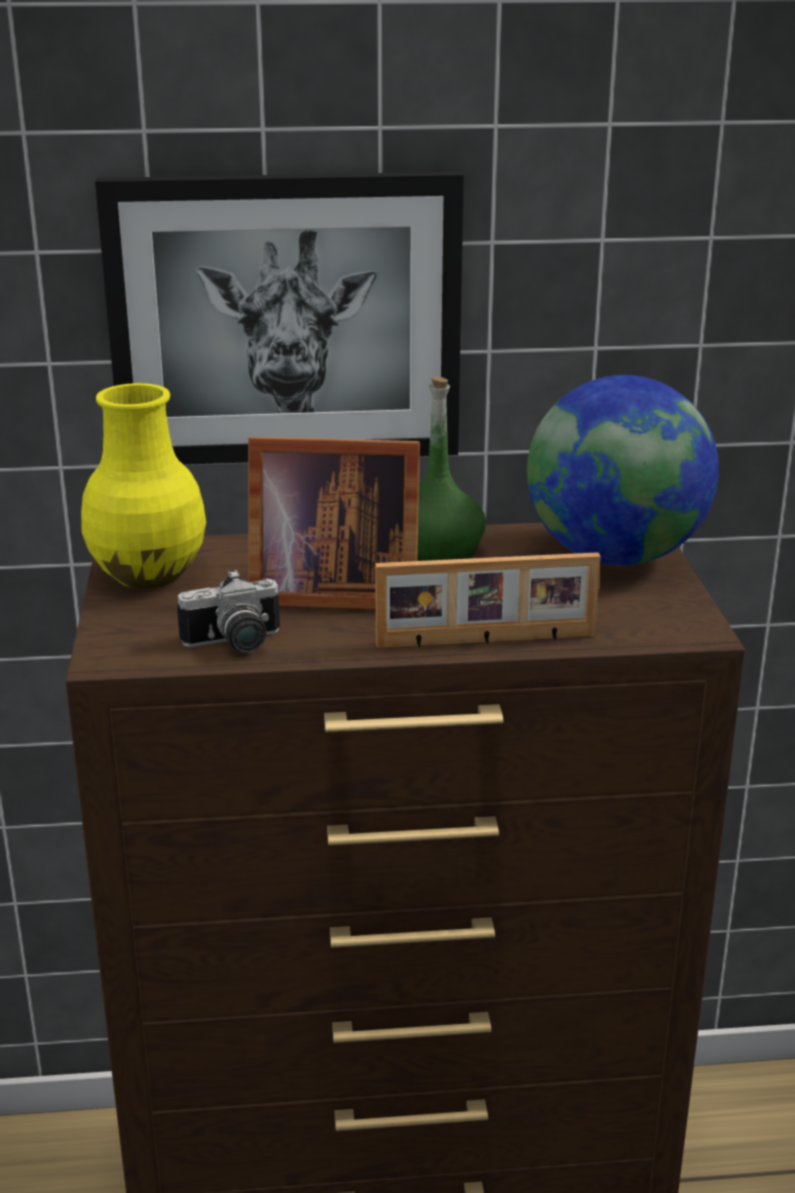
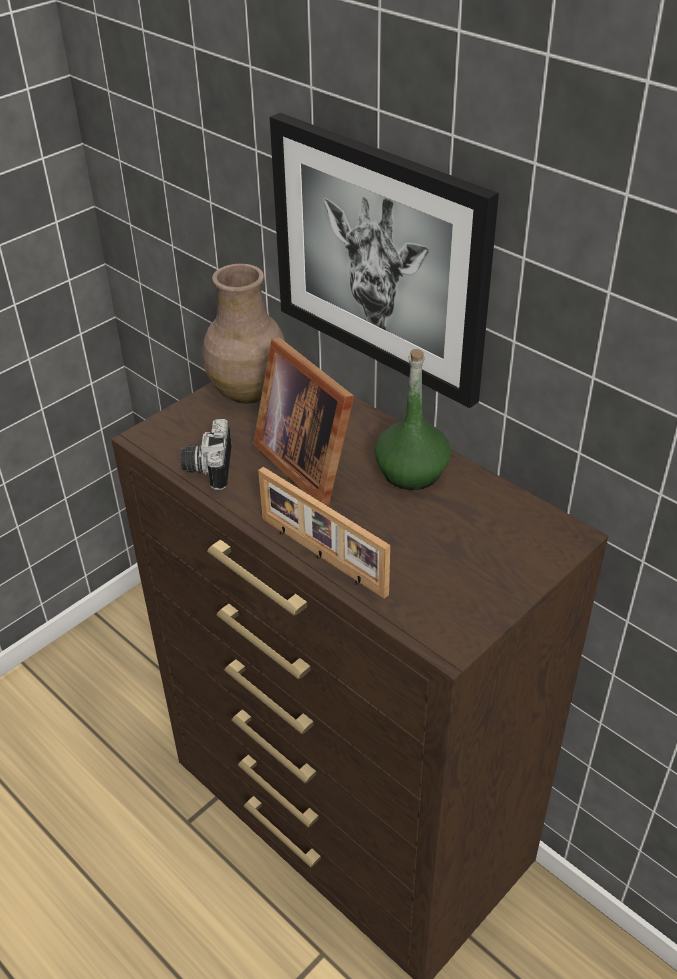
camera: 50 degrees right, 15 degrees up
(146, 576) = (247, 391): yellow vase -> brown vase
(235, 644) = (207, 467): camera -> camera turned 60 degrees clockwise
(615, 556) = (513, 547): globe -> none

